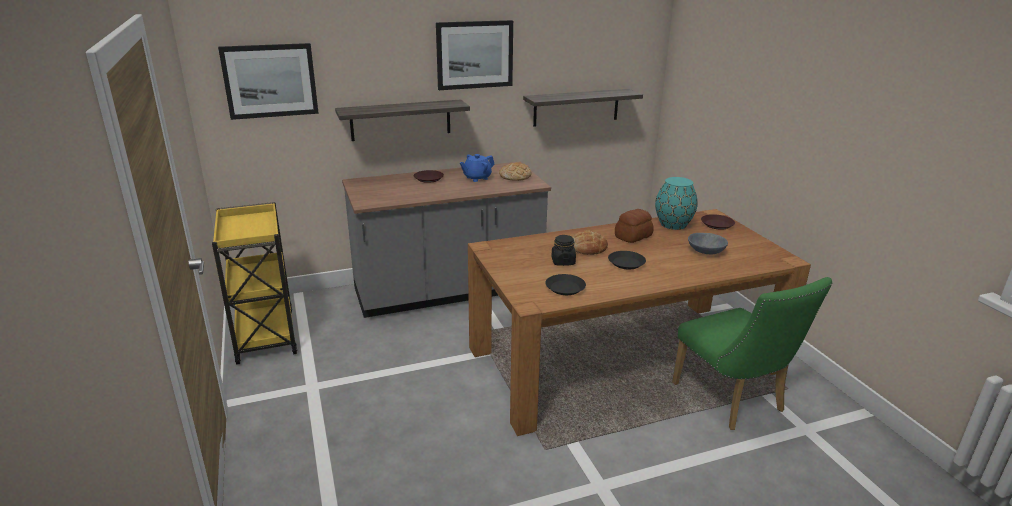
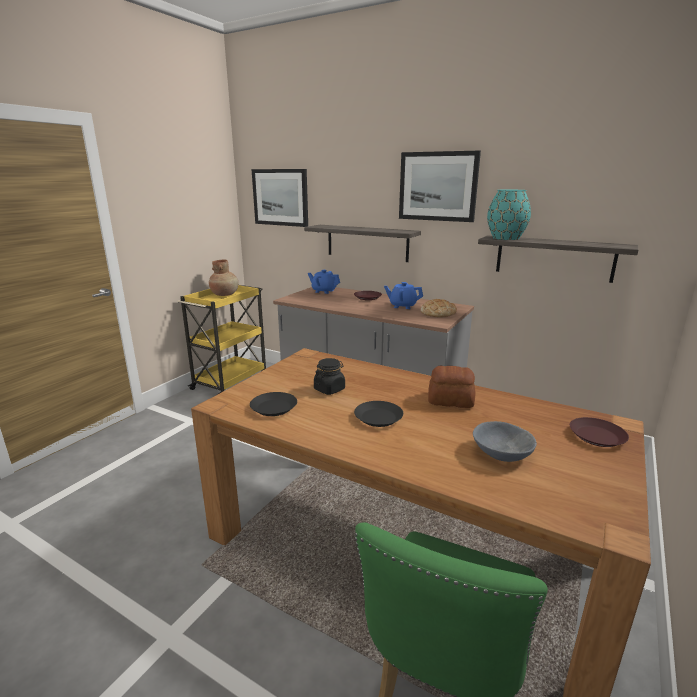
camera: 50 degrees right, 5 degrees down
(240, 224) = (225, 294): none -> brown vase
(372, 184) = (324, 291): none -> blue teapot
(587, 247) = (380, 389): bread -> none
(673, 225) = (530, 411): turquoise vase -> turquoise vase (506, 238)

